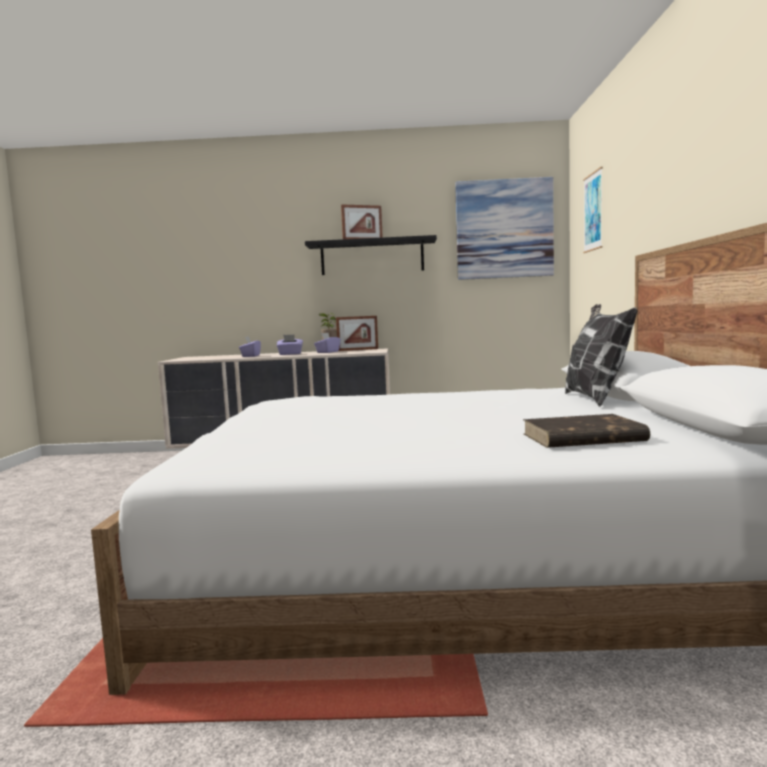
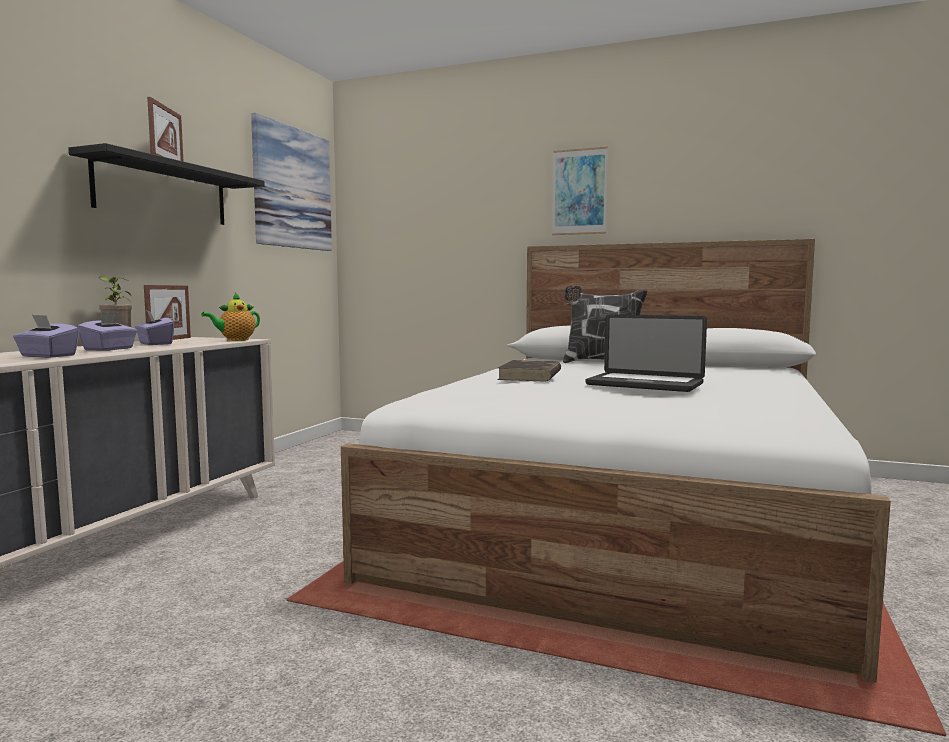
camera: 70 degrees left, 0 degrees up
(368, 352) = (235, 340): none -> teapot
(397, 417) = (644, 384): none -> laptop
(582, 438) = (751, 376): brown book -> brown book (530, 376)
(593, 212) = (406, 193): picture -> picture (579, 192)

